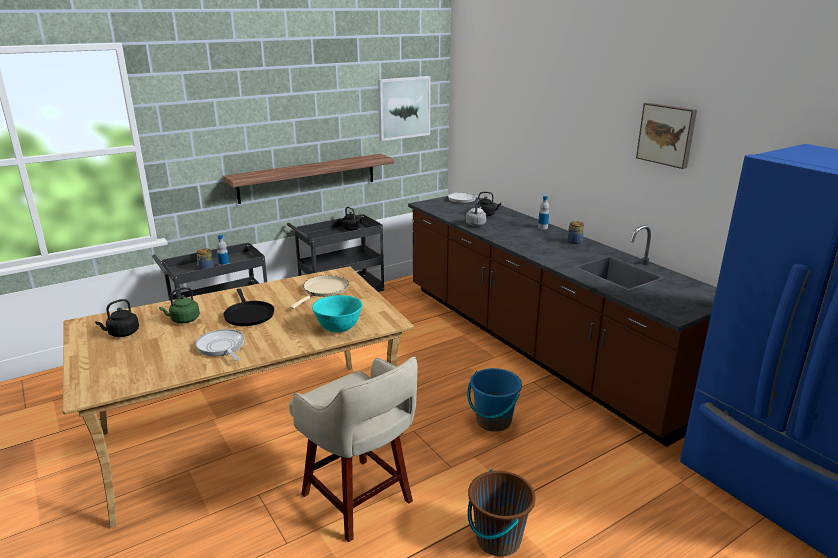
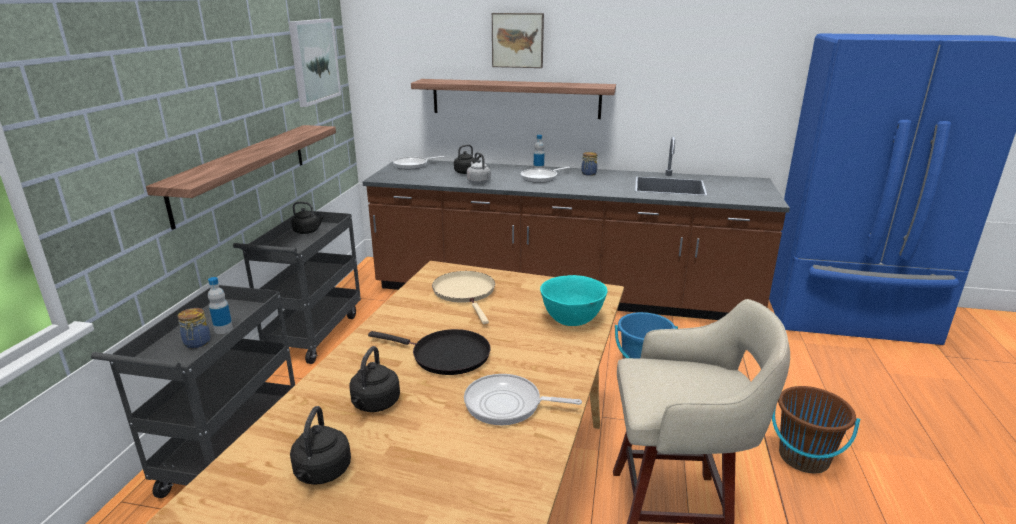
camera: 45 degrees left, 0 degrees up
(184, 320) = (375, 404): green kettle -> black kettle
(528, 234) = (541, 178): none -> frying pan
(543, 159) = (515, 98): none -> shelf
(667, 134) = (674, 47): picture -> picture (518, 40)

